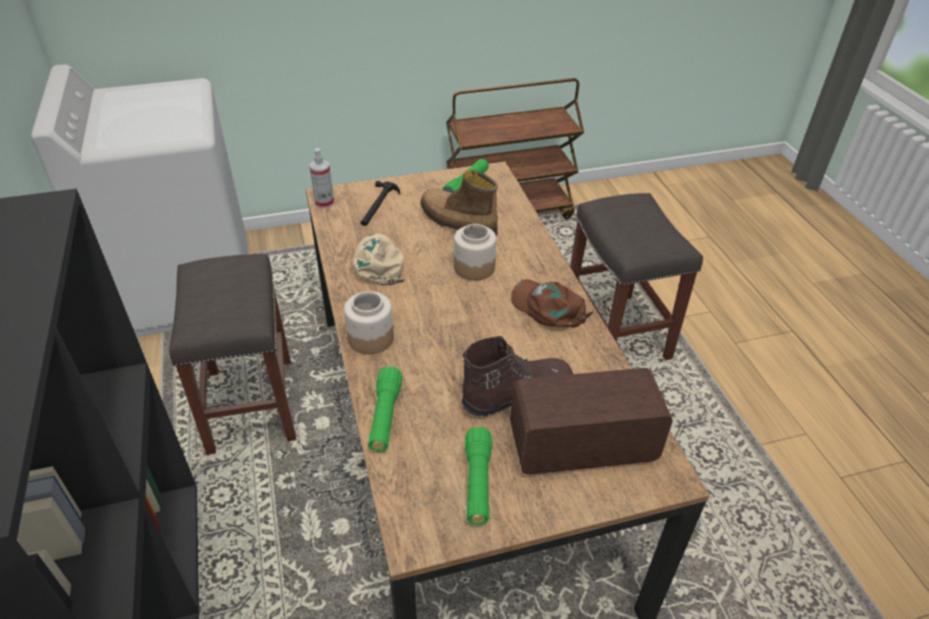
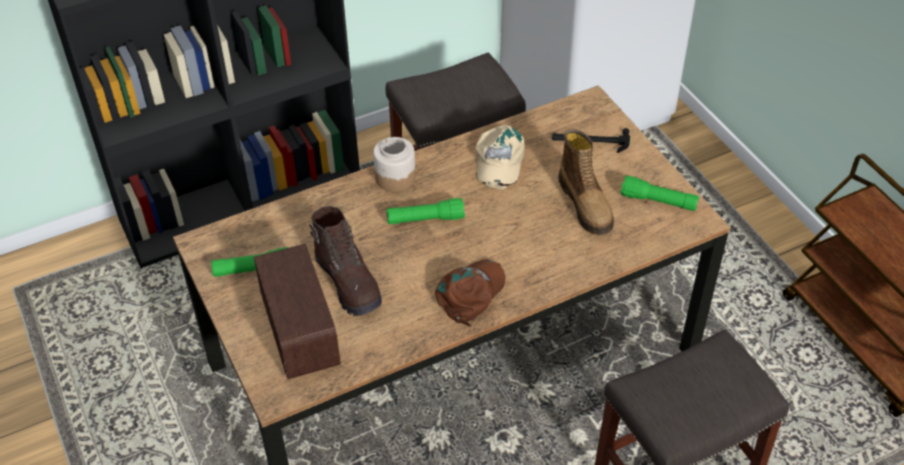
camera: 80 degrees right, 5 degrees up
(324, 203) = (578, 104): spray bottle -> none
(378, 263) = (498, 161): beige cap -> beige cap turned 120 degrees clockwise
(385, 416) = (310, 205): green flashlight -> green flashlight (425, 219)
(457, 222) = (586, 204): boot -> boot turned 135 degrees clockwise
(474, 267) = (515, 229): jar -> none

